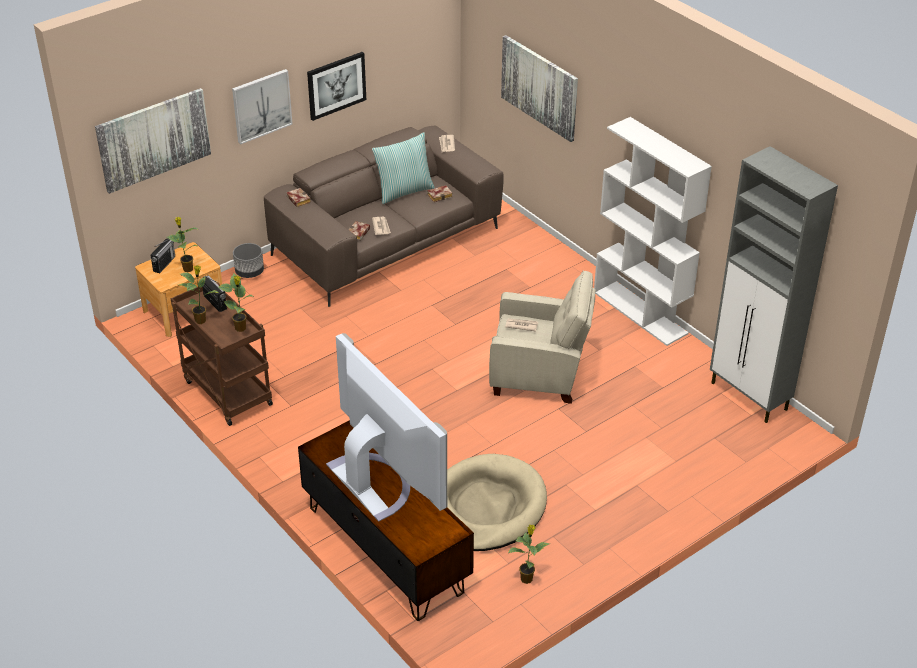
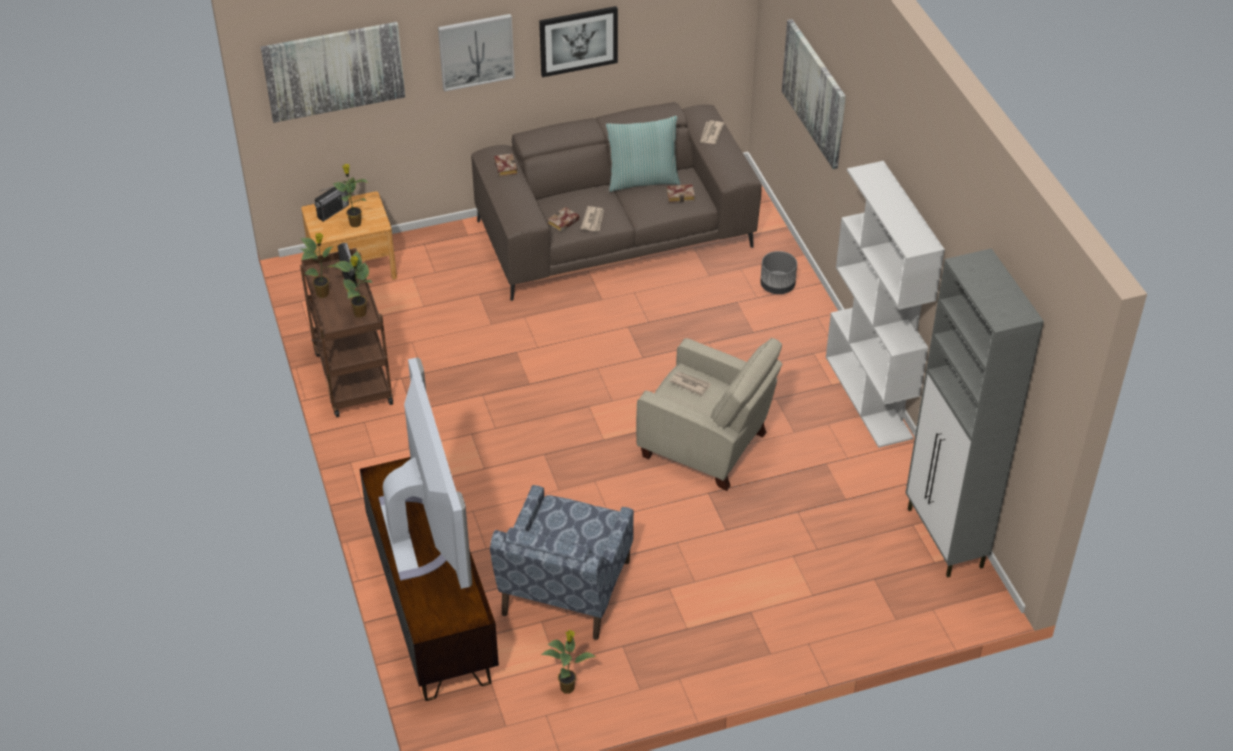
camera: 20 degrees right, 5 degrees up
(249, 272) = (444, 237): grey planter -> grey planter (777, 286)
(485, 507) = (564, 590): beige dog bed -> blue armchair

